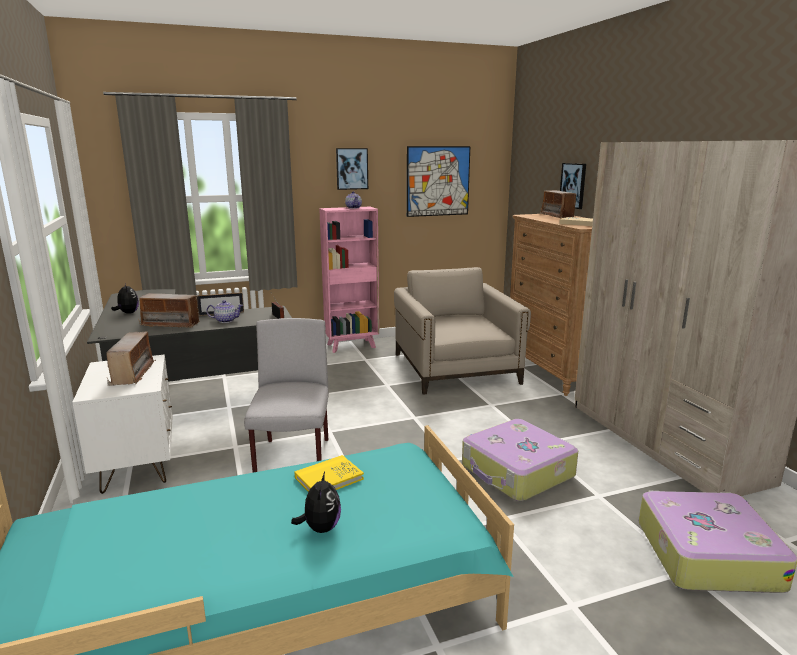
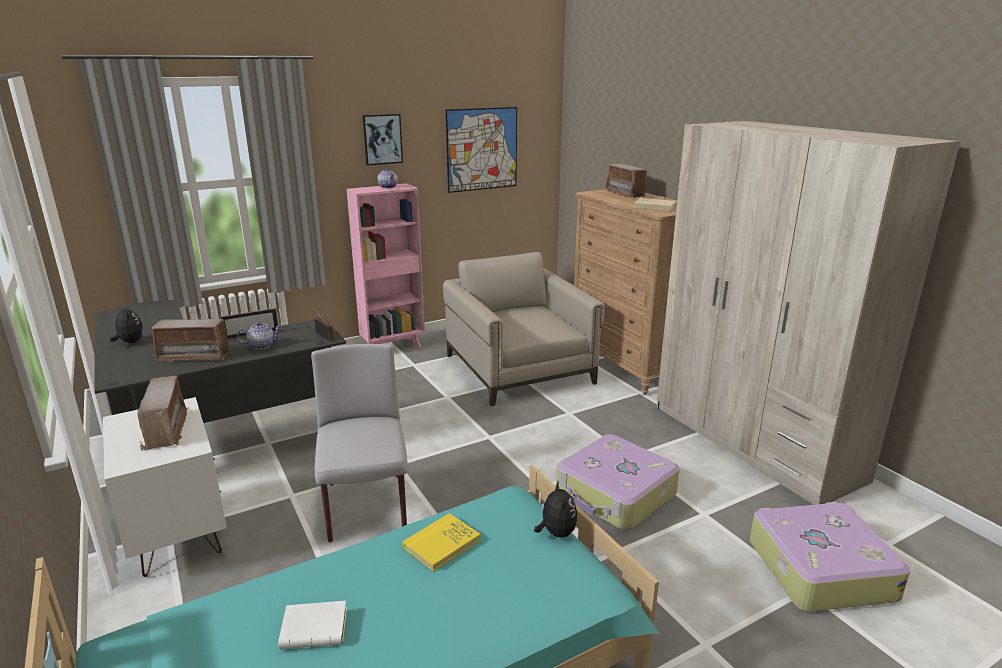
camera: 10 degrees left, 5 degrees up
(200, 528) = (316, 628): none -> white book
(320, 528) = (452, 609): plush toy -> plush toy (556, 532)
(573, 185) = (640, 157): picture -> none

